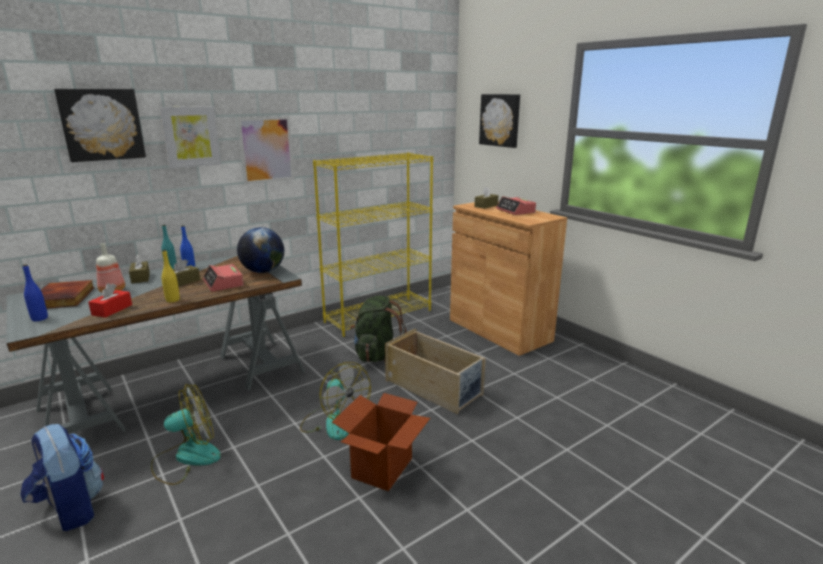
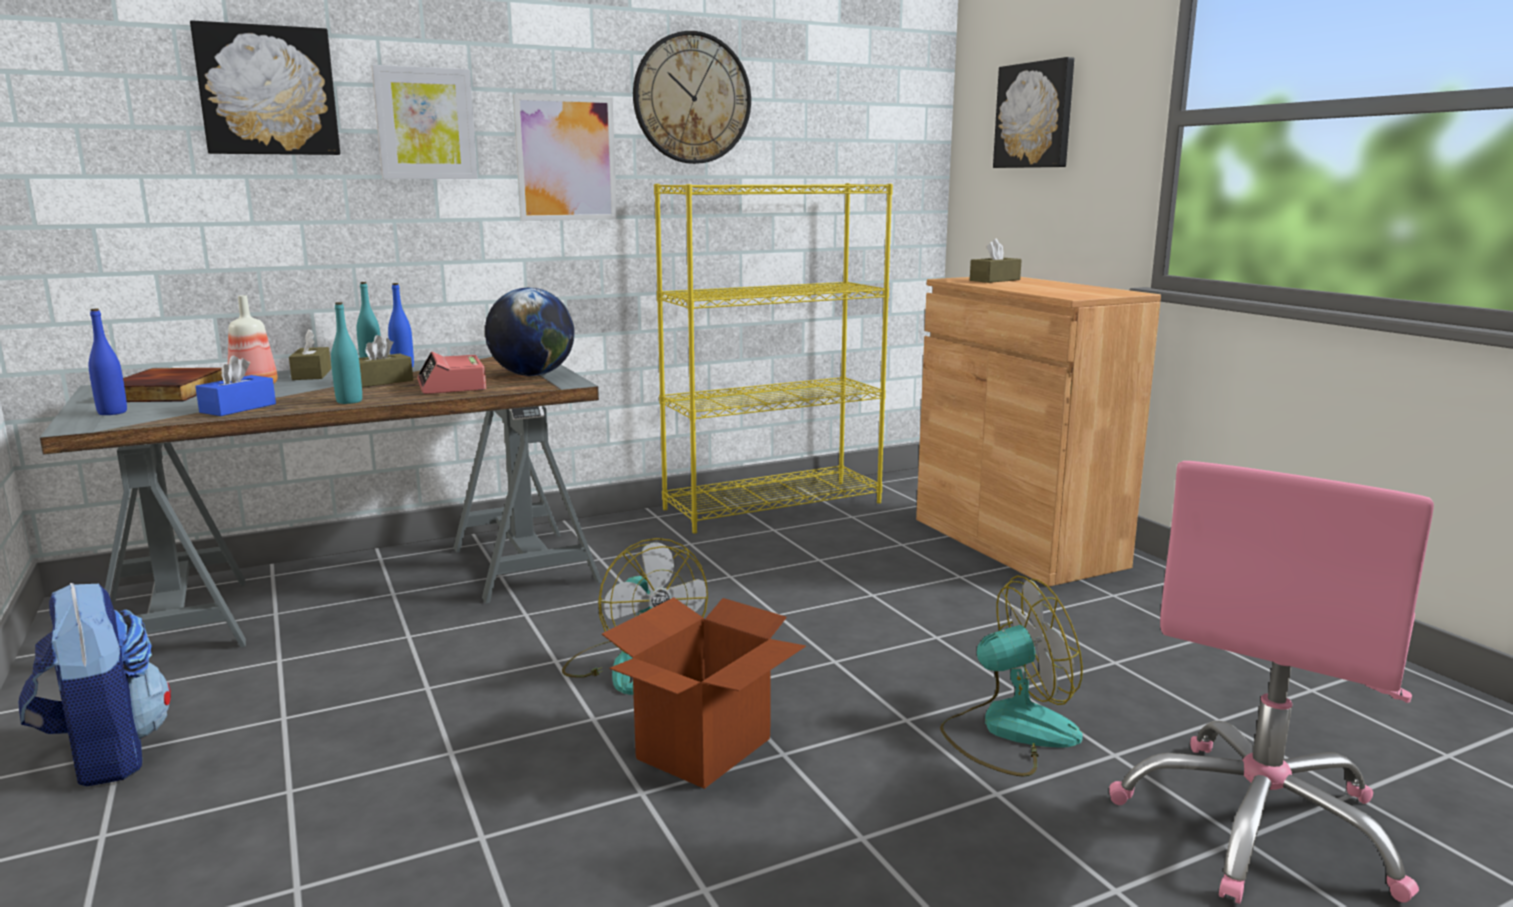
camera: 10 degrees right, 5 degrees down
(112, 310) = (238, 408): red tissue box -> blue tissue box
(172, 300) = (349, 401): yellow bottle -> turquoise bottle
(186, 457) = (336, 696): fan -> fan (1009, 731)
(329, 114) = (692, 98): none -> wall clock
(376, 354) = (750, 565): green backpack -> none
(434, 388) = (852, 626): beige storage box -> none
(515, 211) = (1053, 286): alarm clock -> none
(633, 480) = (1259, 825): none -> pink office chair

